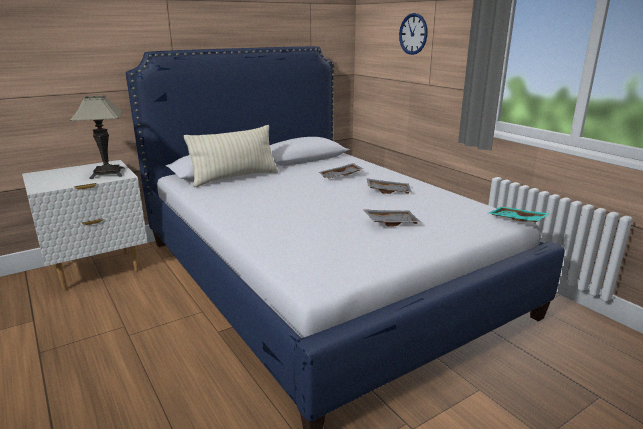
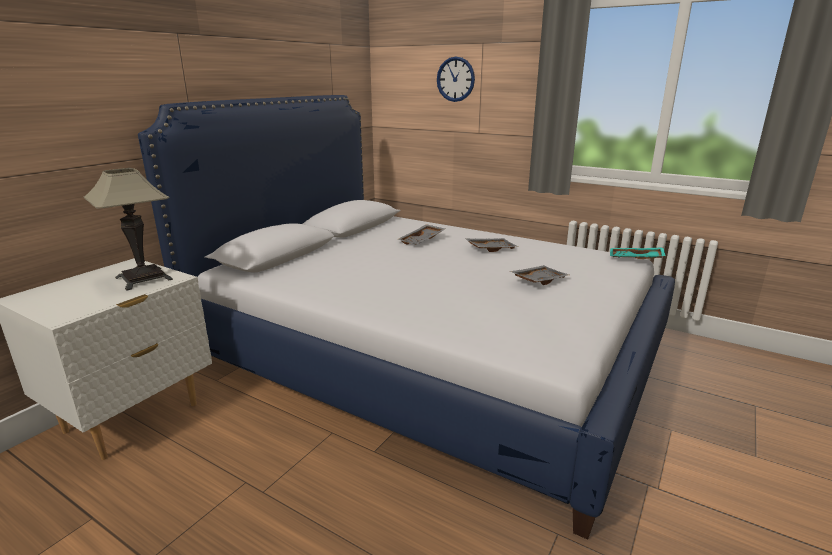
camera: 25 degrees left, 0 degrees up
(235, 178) = (305, 259): beige pillow -> none

